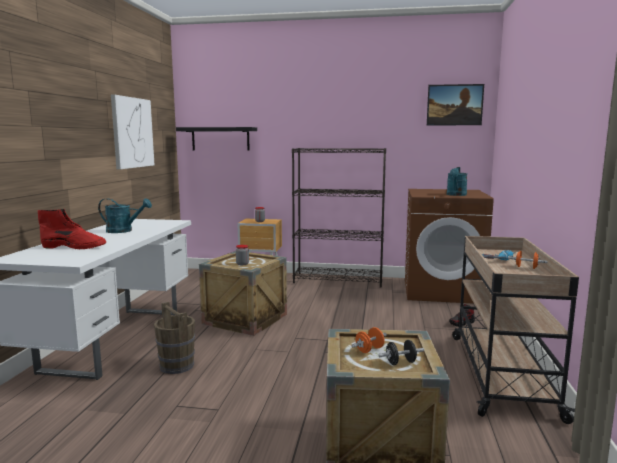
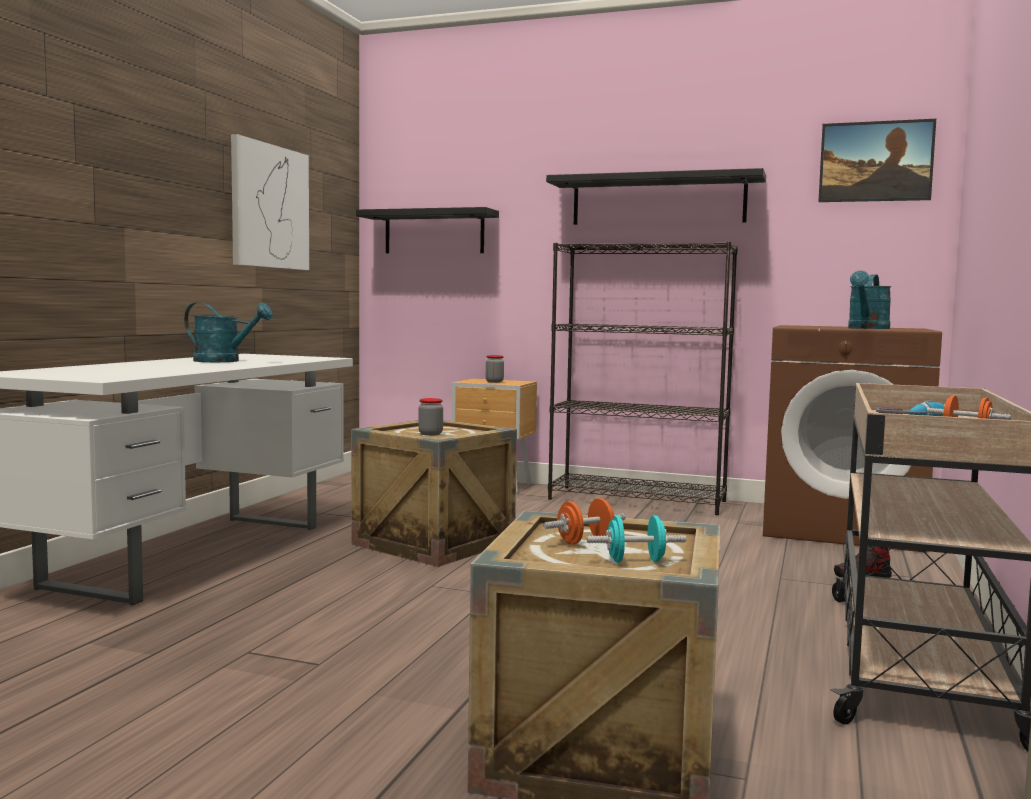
camera: 10 degrees right, 5 degrees down
(74, 247) = (121, 369): red boot -> none
(177, 365) = (277, 597): brown bucket -> none
(344, 123) = (658, 201): none -> black shelf
(400, 362) = (635, 561): black dumbbell -> turquoise dumbbell

